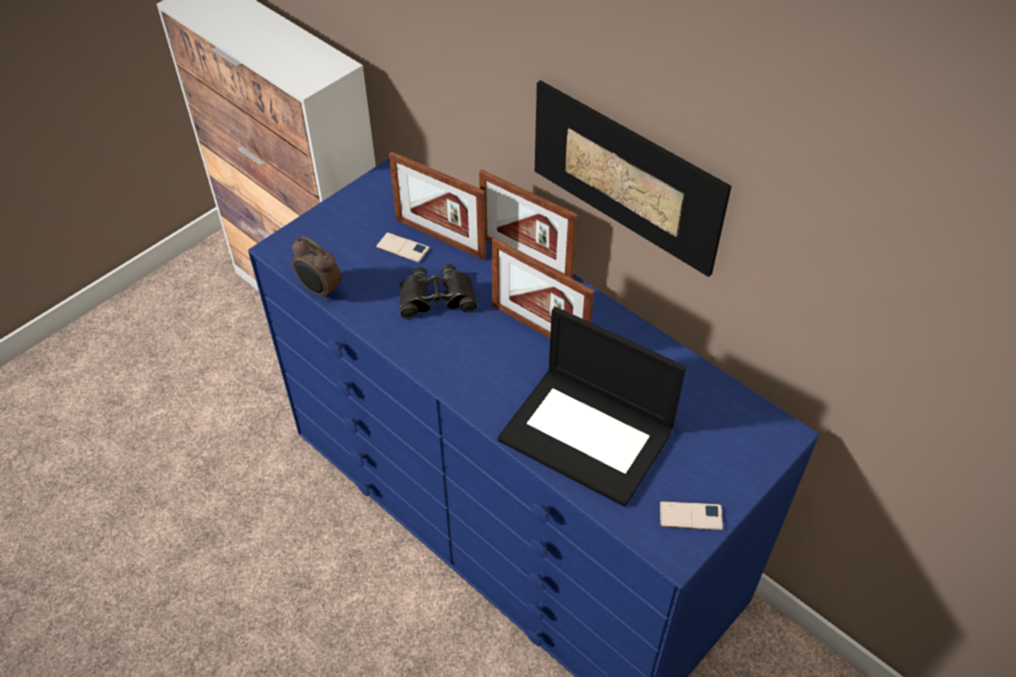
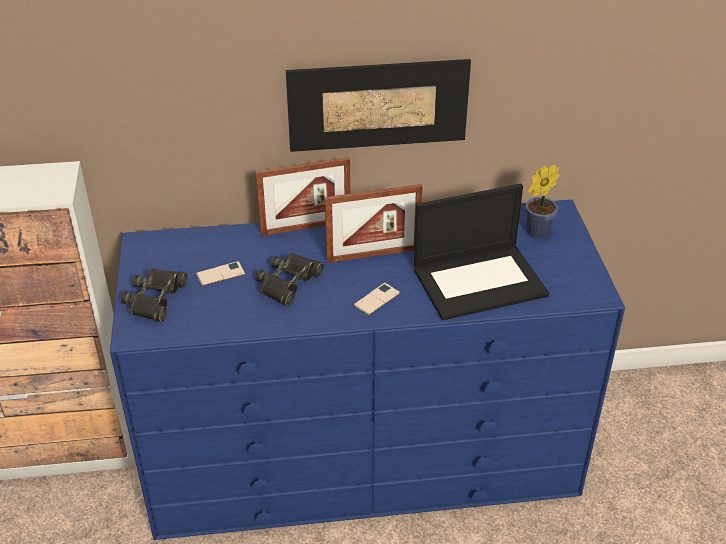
camera: 50 degrees left, 10 degrees down
(319, 290) = (206, 334): alarm clock -> none
(331, 231) = (155, 299): none -> black binoculars
(440, 238) = (236, 253): picture frame -> none
(691, 516) = (580, 275): phone -> phone (376, 299)
(719, 434) = (535, 232): none -> potted plant

